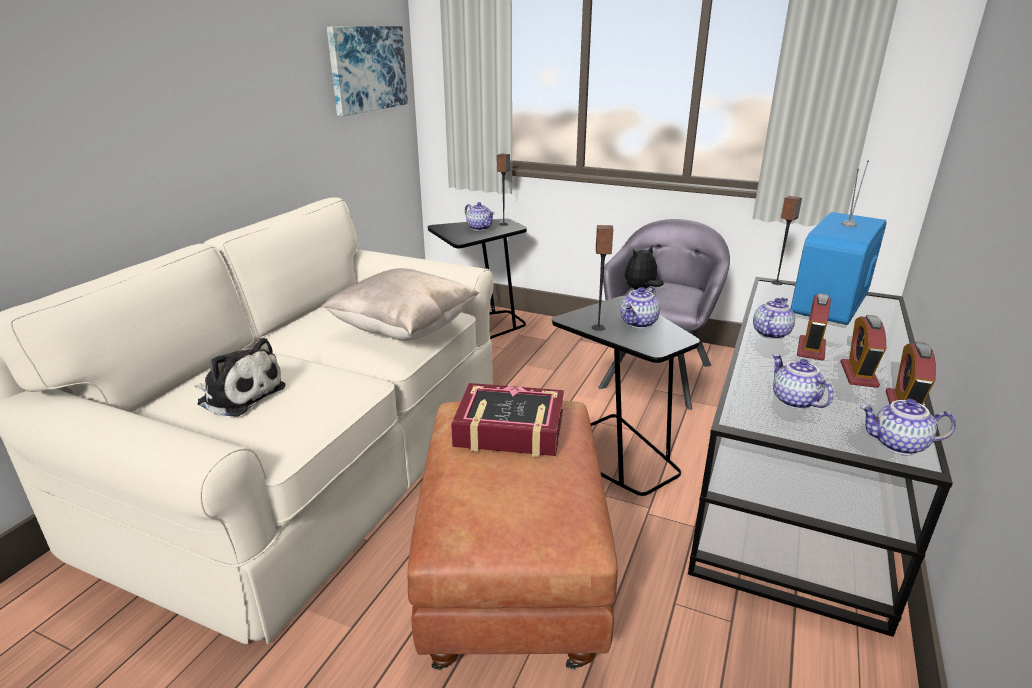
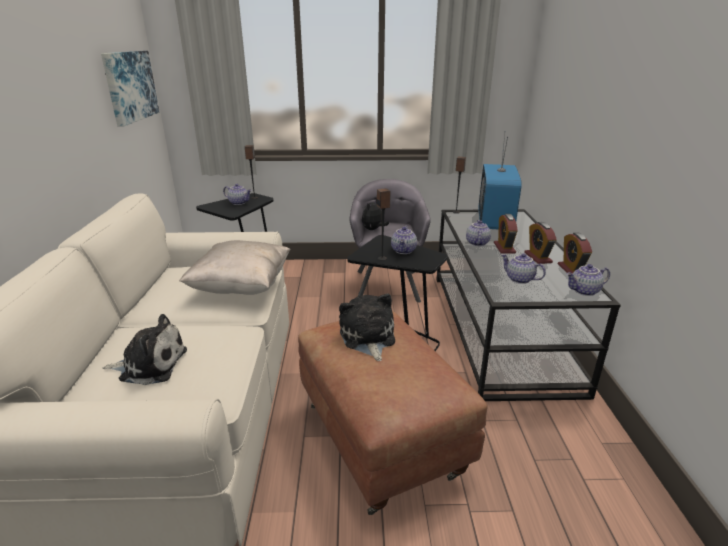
camera: 25 degrees left, 0 degrees up
(509, 430) = (367, 338): book -> plush toy

